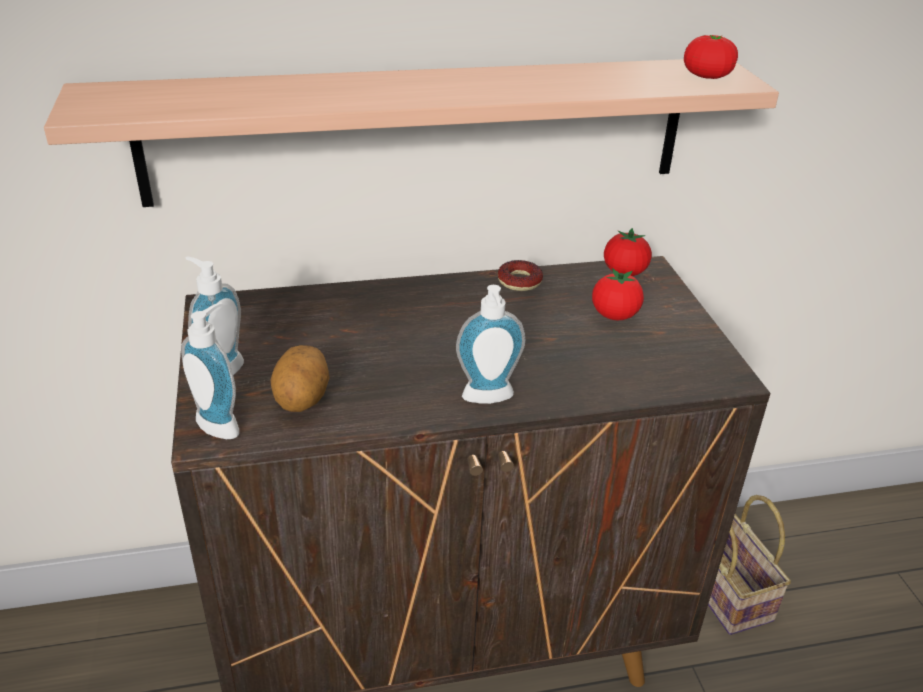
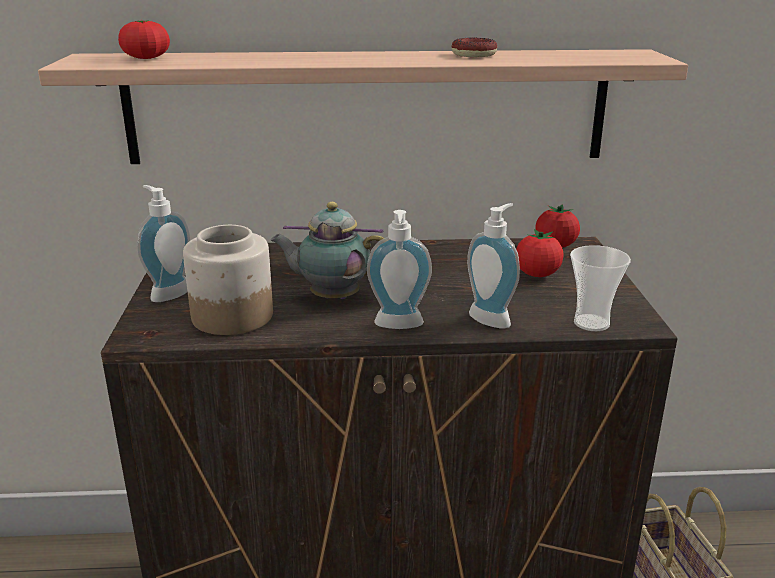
camera: 10 degrees right, 10 degrees down
(222, 423) = (155, 328): soap dispenser -> soap dispenser (492, 318)
(303, 399) = (231, 316): potato -> jar
(405, 363) = (331, 297): none -> teapot
(519, 281) = (455, 248): donut -> donut (474, 54)
(684, 380) = (591, 323): none -> cup
(707, 76) = (623, 56): tomato -> tomato (146, 58)

